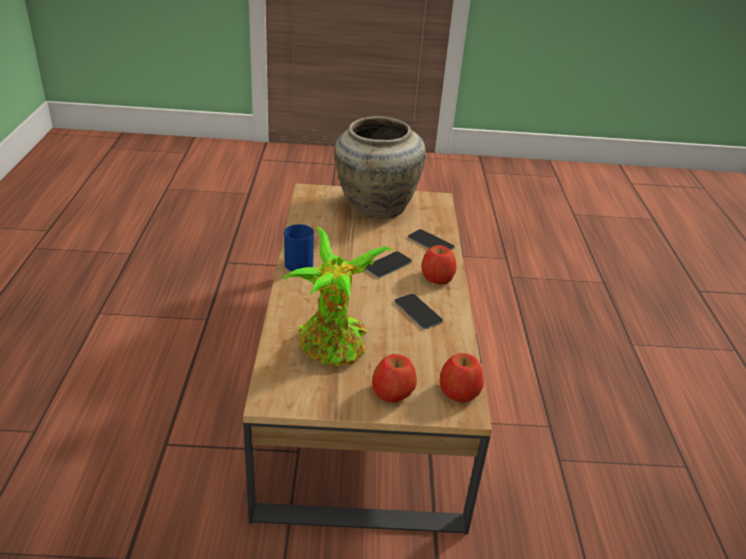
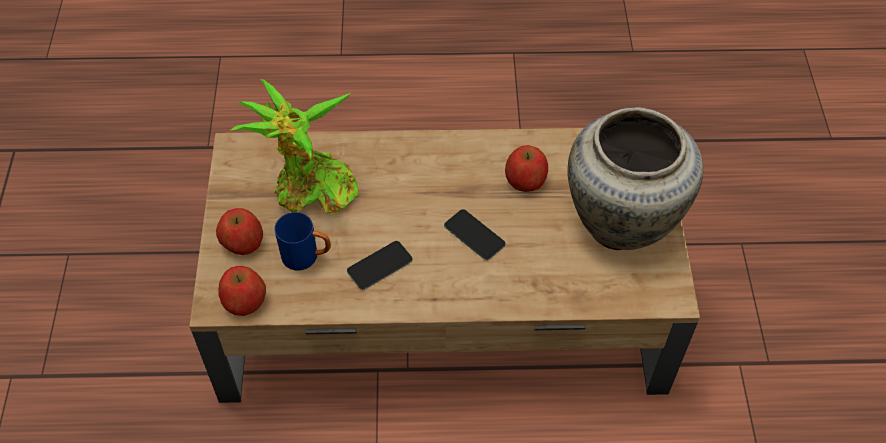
camera: 90 degrees right, 20 degrees up
(300, 262) = (465, 149): blue mug -> blue mug (307, 257)
(431, 242) = (540, 283): phone -> none
(437, 277) = (455, 287): apple -> apple (525, 179)

